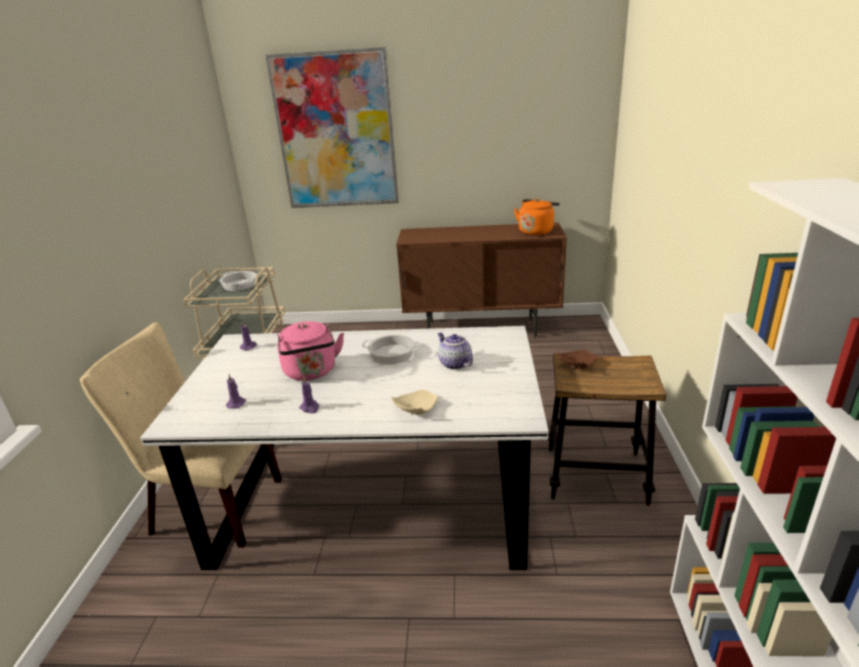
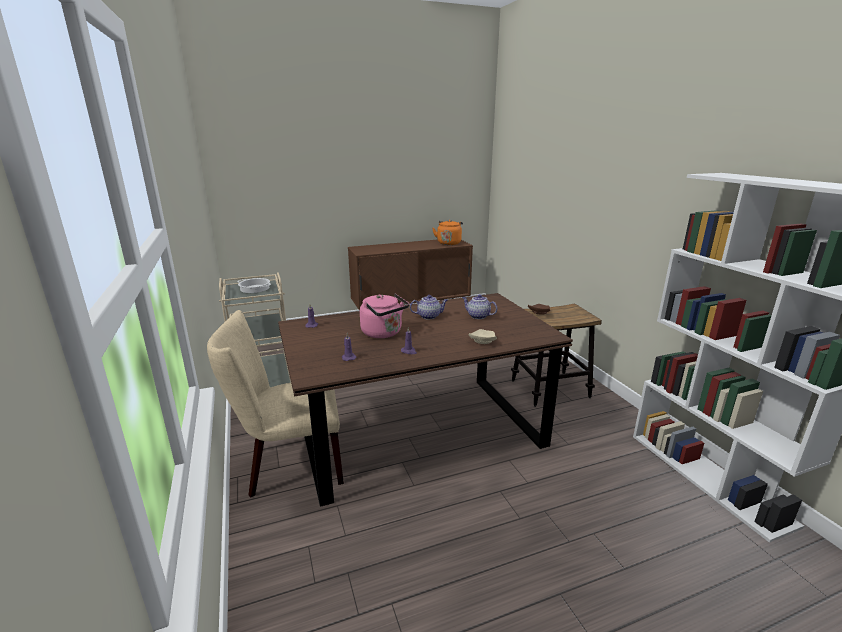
camera: 25 degrees left, 5 degrees down
(336, 132) = (297, 171): picture -> none
(374, 497) = (418, 430): white dining table -> brown dining table
(392, 353) = (429, 316): cooking pot -> teapot

